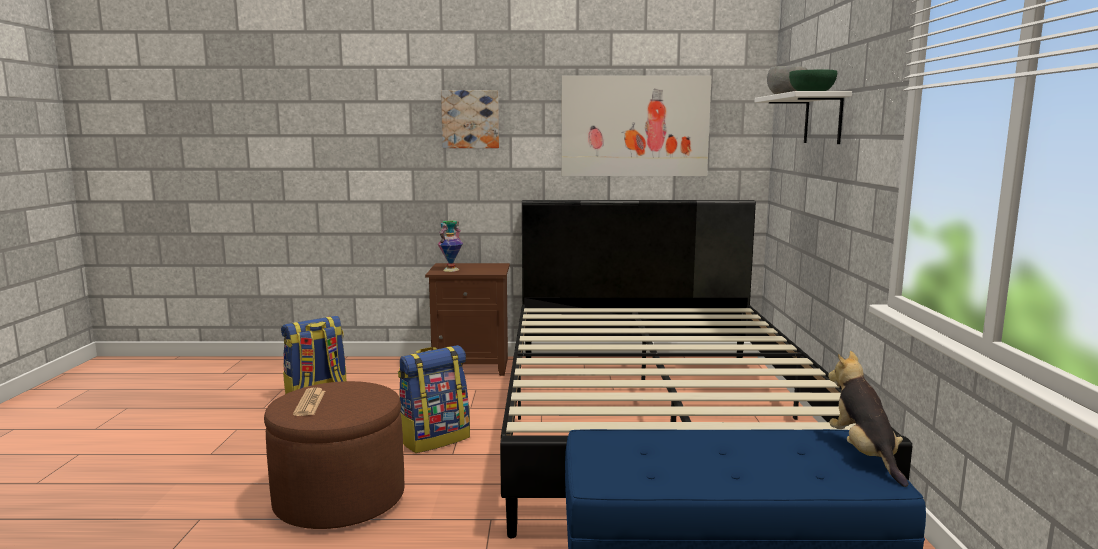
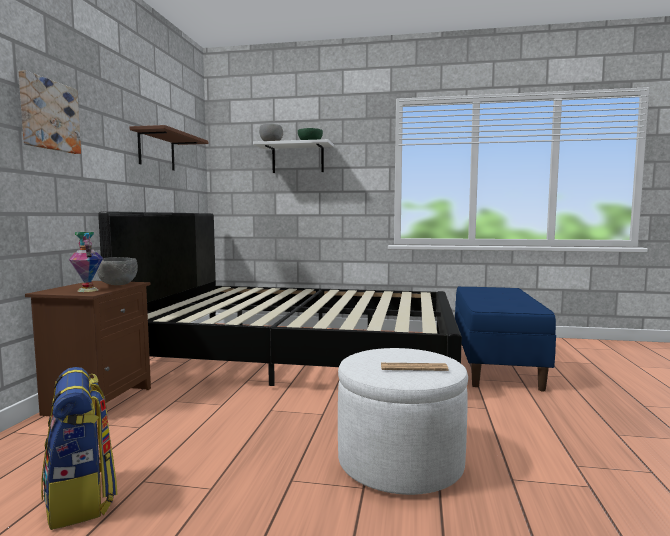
camera: 80 degrees left, 5 degrees down
(340, 499) = (400, 462): brown ottoman -> white ottoman
(435, 439) = (287, 420): backpack -> none
(484, 271) = (119, 284): none -> grey bowl
(634, 126) = (156, 151): picture -> brown shelf
(864, 455) = (484, 287): plush toy -> none

